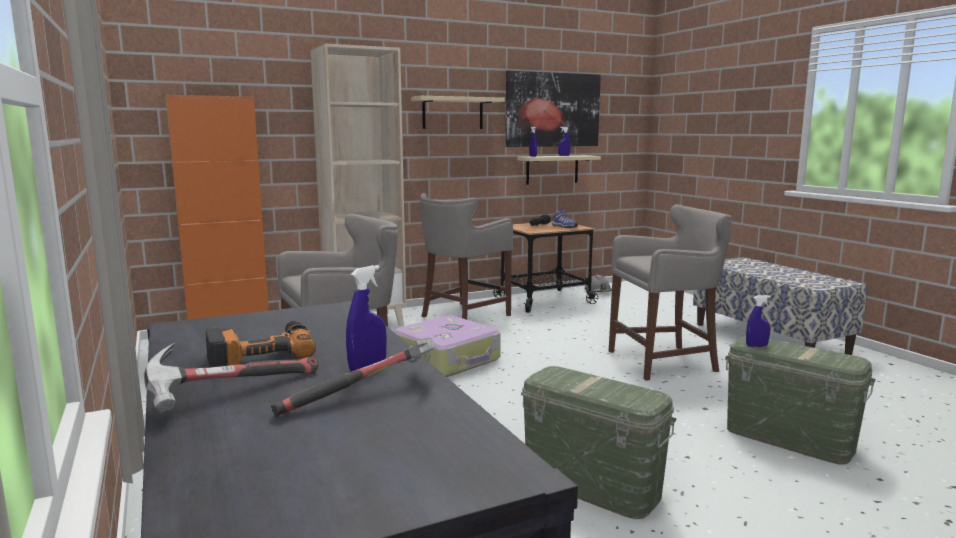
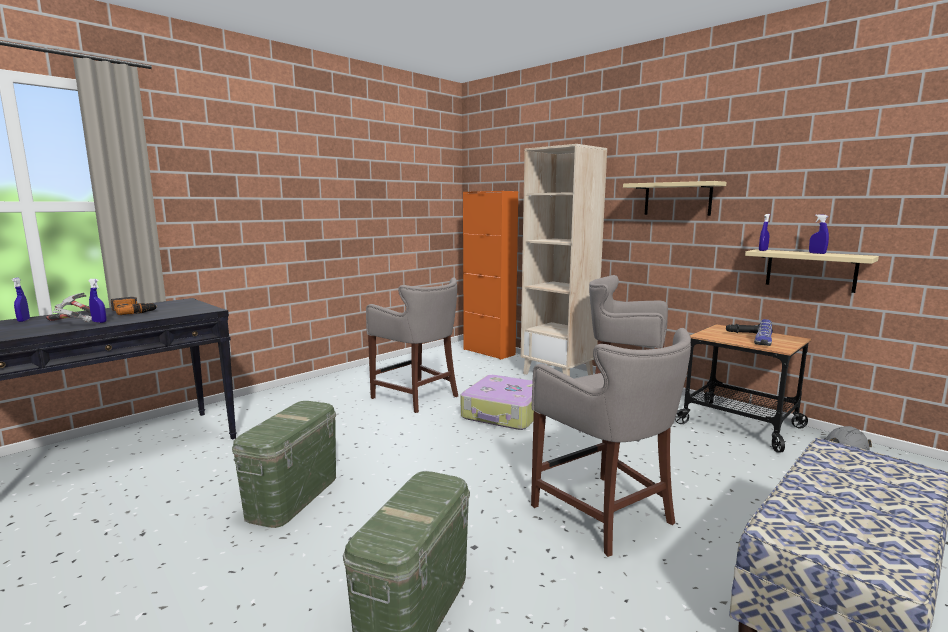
camera: 70 degrees right, 0 degrees up
(552, 110) = (819, 192): picture -> none
(756, 346) = (419, 483): blue spray bottle -> blue spray bottle (23, 320)

